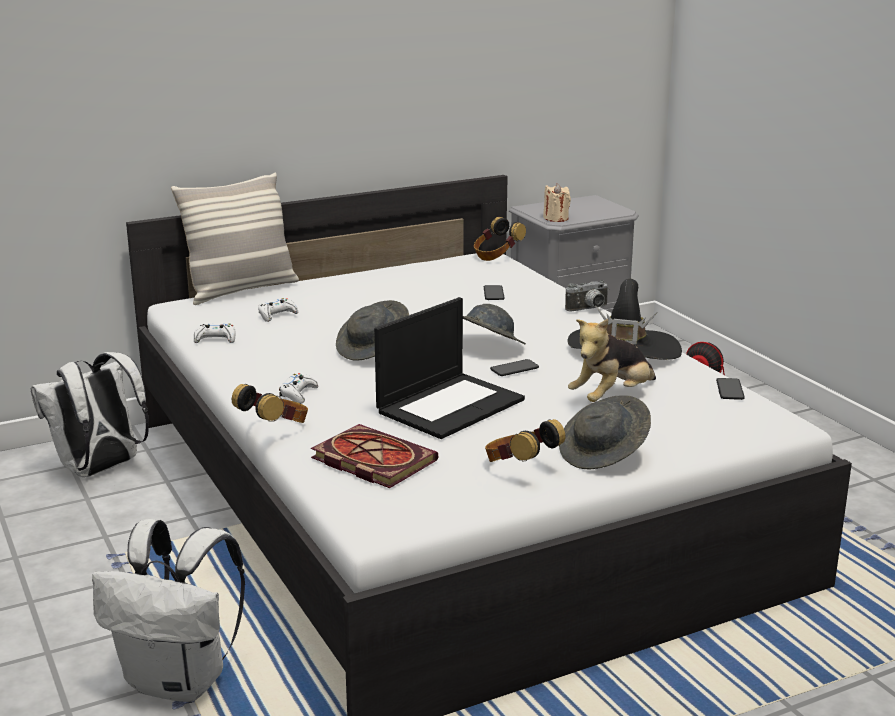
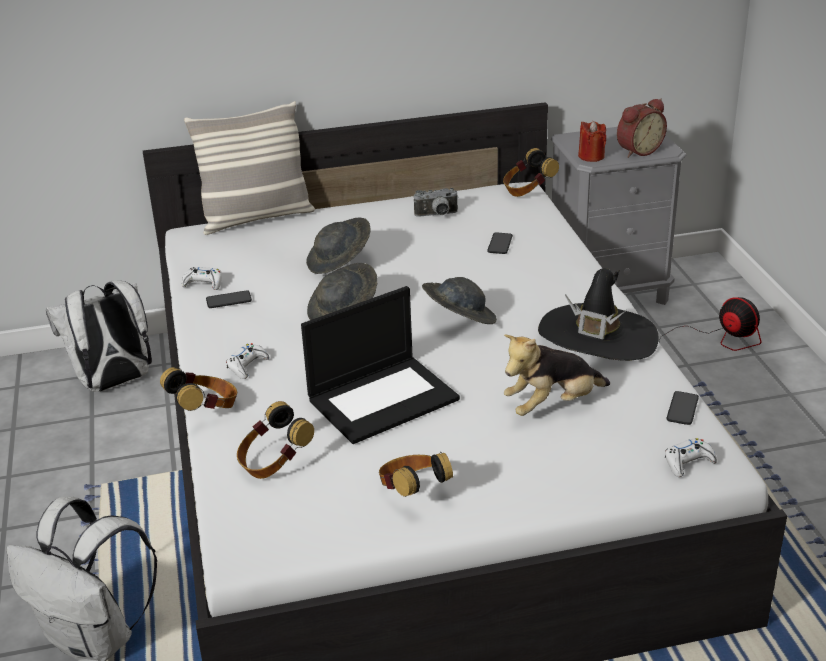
camera: 15 degrees right, 10 degrees up
(277, 315) = (272, 257): white game controller -> white game controller (688, 462)
(370, 460) = (274, 463): book -> headphones
(514, 369) = (471, 354): phone -> phone (229, 300)
(556, 218) = (591, 156): beige candle -> red candle
(589, 309) = (587, 276): camera -> camera (437, 215)
(595, 213) = (638, 151): none -> alarm clock
(604, 454) = (506, 484): grey hat -> grey hat (339, 262)

